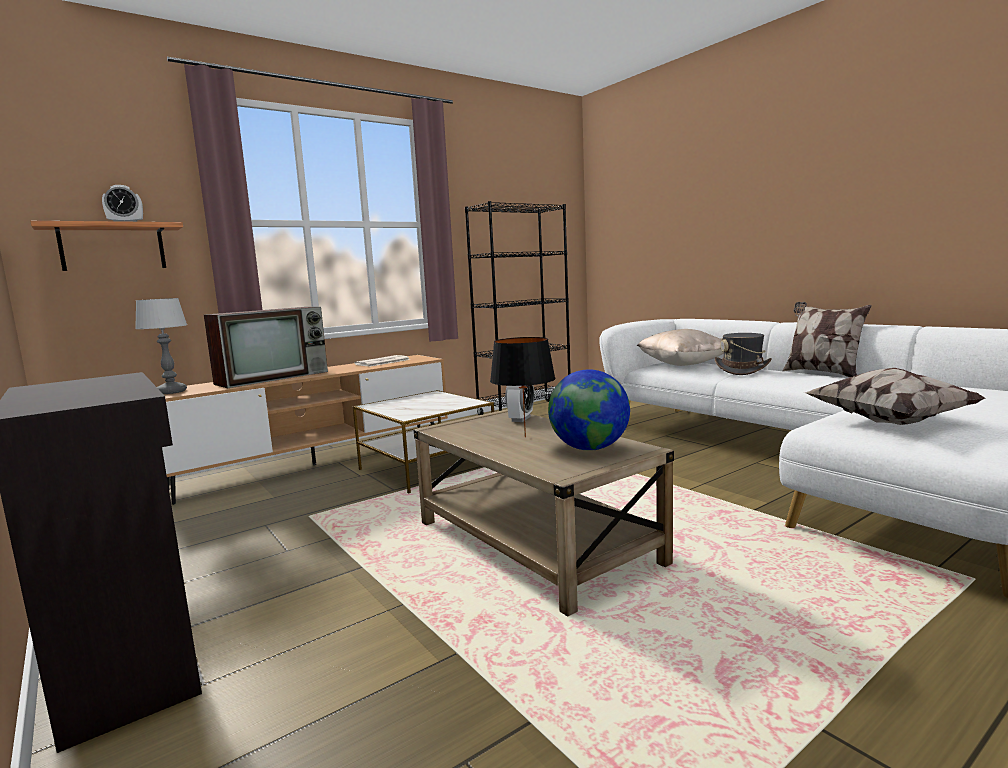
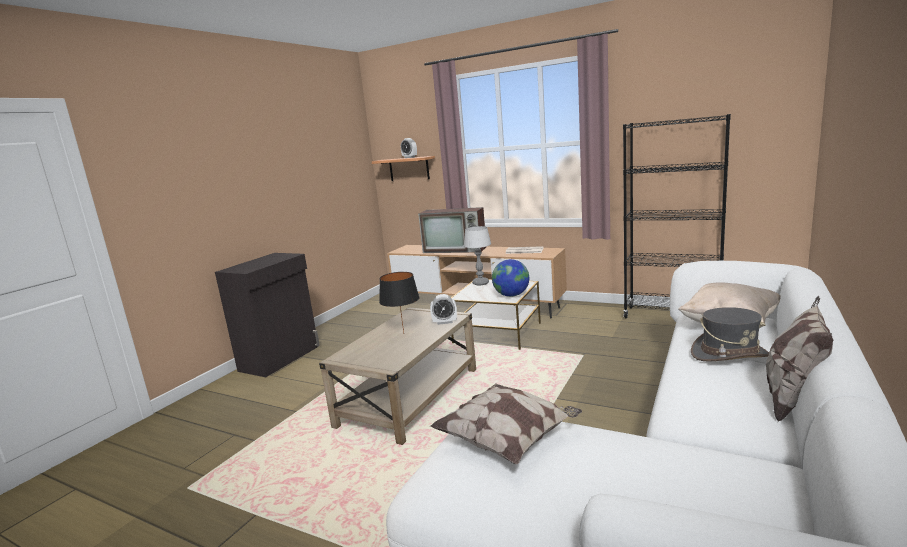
camera: 65 degrees right, 5 degrees up
(171, 392) = (409, 249): table lamp -> table lamp (480, 283)
(589, 448) = (386, 353): globe -> globe (511, 295)

